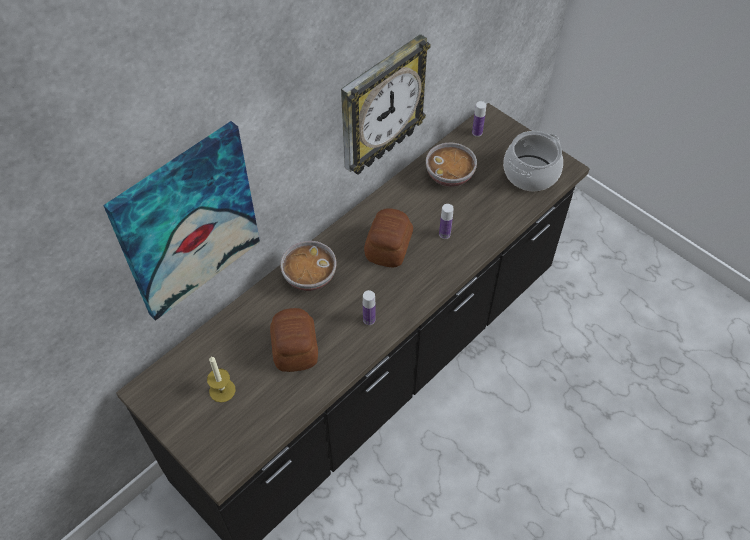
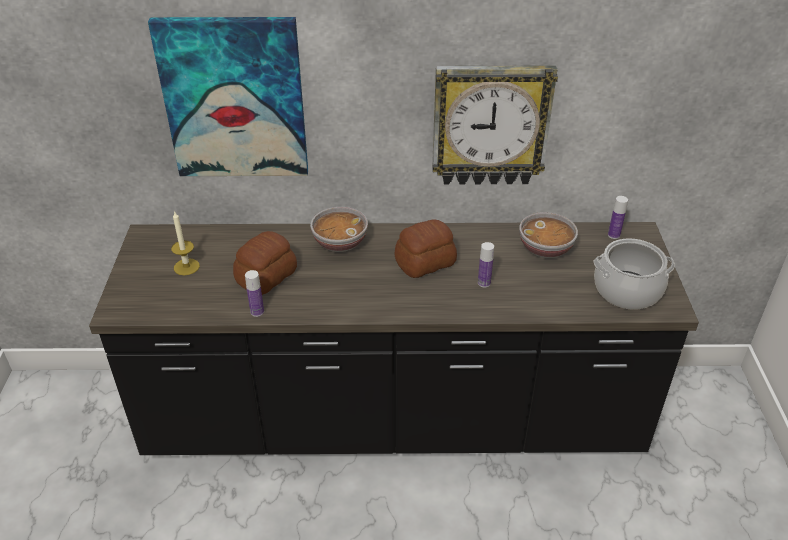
camera: 45 degrees right, 15 degrees down
(369, 320) = (342, 296): bottle -> bottle (257, 312)

